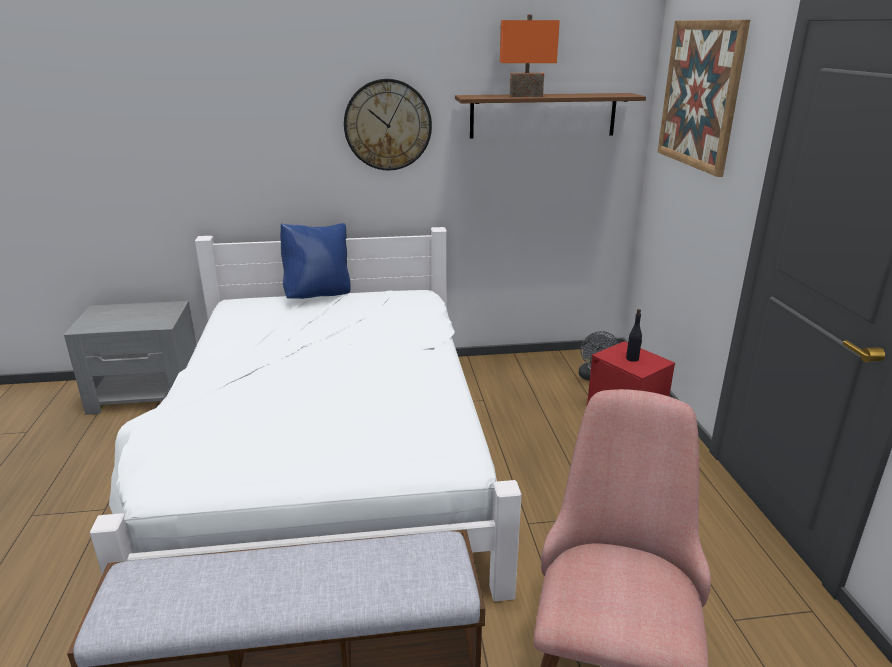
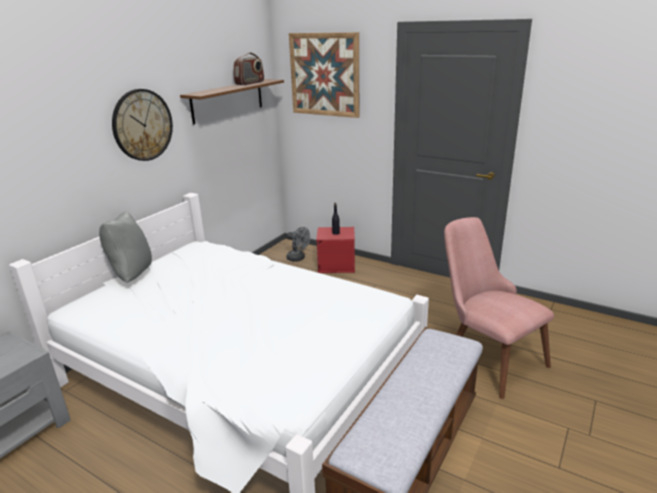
camera: 50 degrees left, 0 degrees up
(318, 296) = (131, 275): blue pillow -> grey pillow
(526, 95) = (225, 88): orange table lamp -> none
(581, 94) = (250, 83): none -> radio

